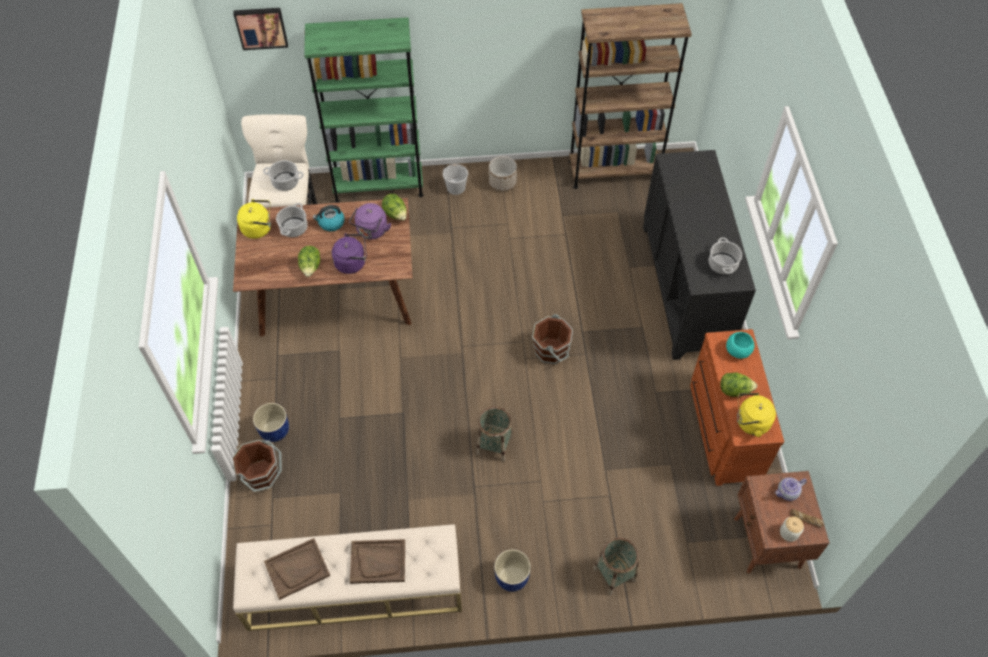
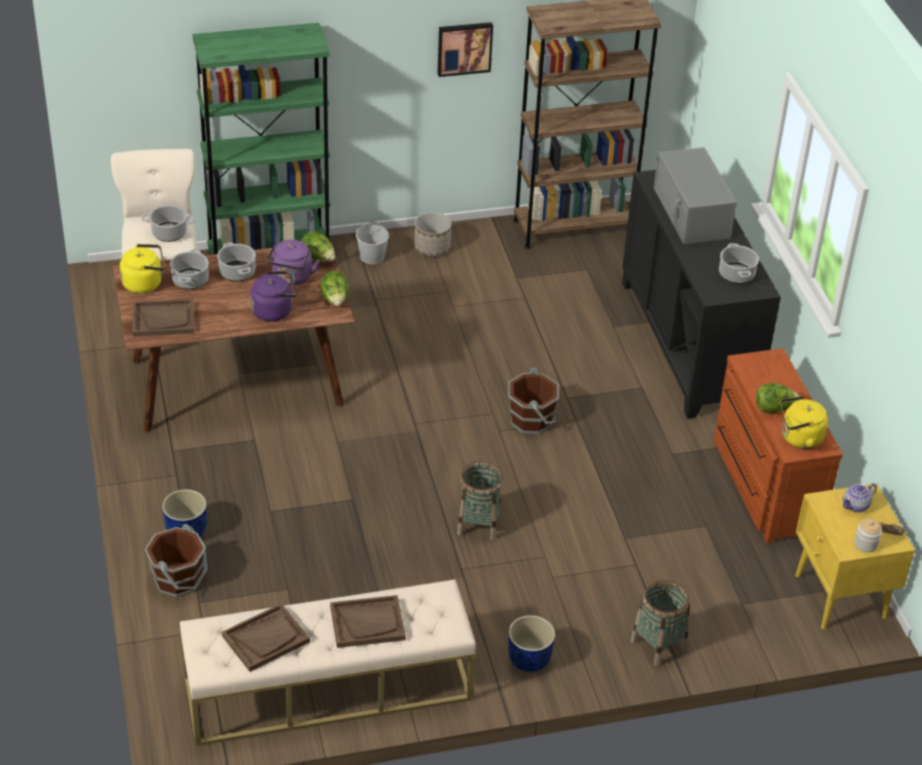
camera: 10 degrees left, 15 degrees down
(261, 27) = (137, 41): picture -> picture (464, 48)
(266, 264) = (163, 319): none -> brown tray
(311, 267) = (222, 319): lettuce -> lettuce (335, 300)
(331, 223) = (237, 272): kettle -> cooking pot
(696, 199) = (692, 213): none -> grey microwave
(737, 351) = (769, 370): turquoise bowl -> none
(767, 543) = (840, 597): brown nightstand -> yellow nightstand

